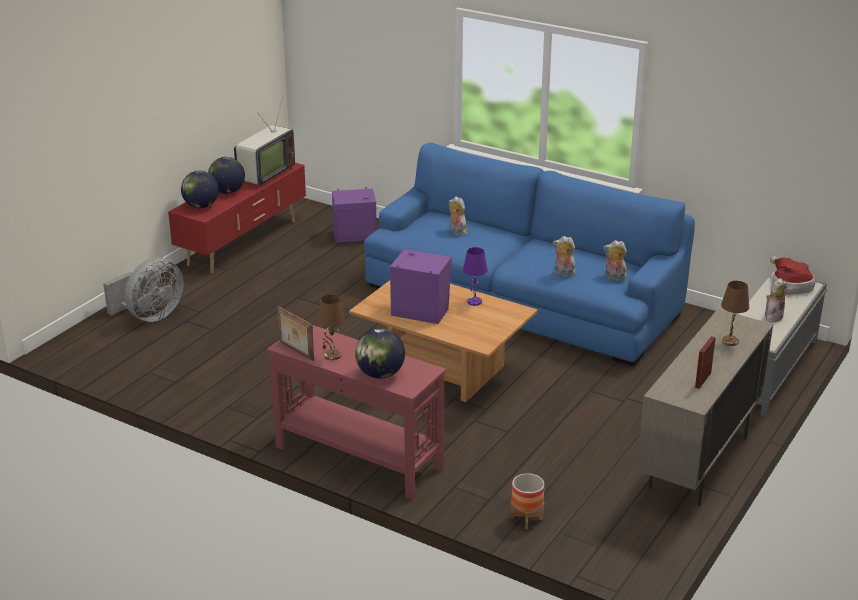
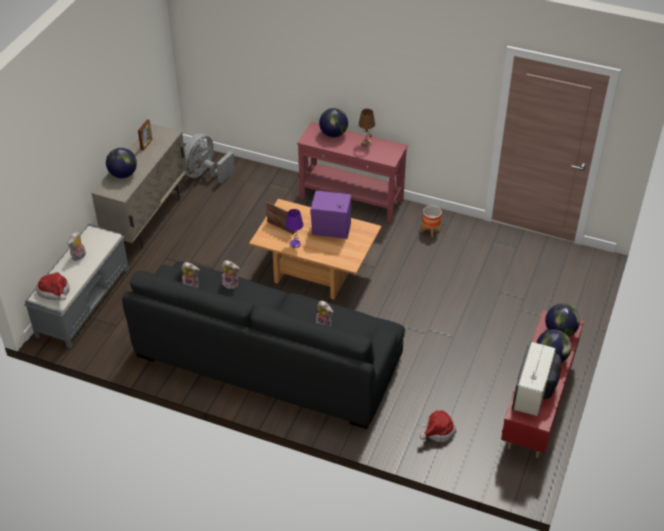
camera: 170 degrees right, 15 degrees up
(150, 316) = (554, 299): grey fan -> grey fan (205, 174)
(296, 351) = (389, 144): picture frame -> picture frame (281, 227)
(355, 236) = (438, 431): purple speaker -> hat
(521, 300) = (268, 357): blue sofa -> black sofa
(526, 518) = (248, 174): planter -> planter (430, 230)
(730, 341) = (123, 174): brown table lamp -> globe

